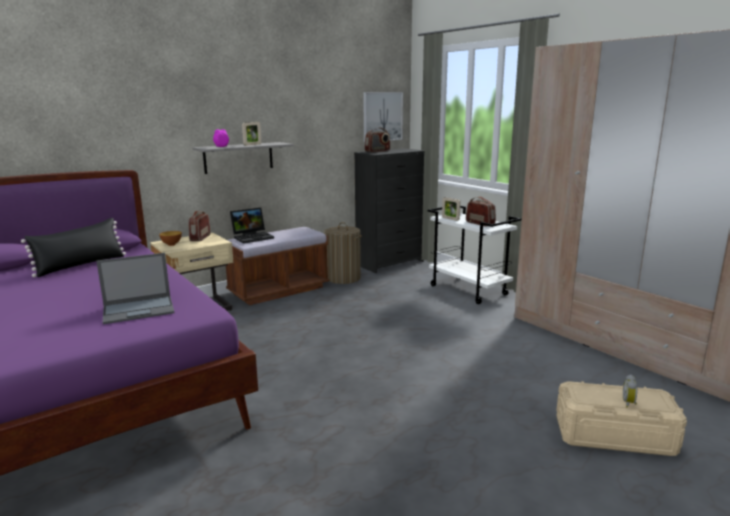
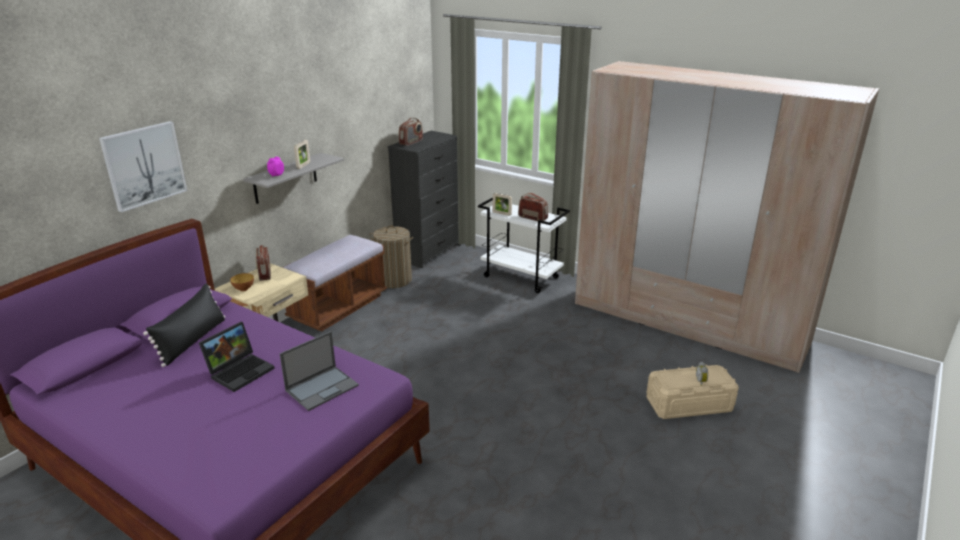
camera: 20 degrees left, 10 degrees up
(253, 237) = (312, 260): laptop -> laptop (240, 370)
(382, 116) = (409, 102): picture -> picture (144, 165)

